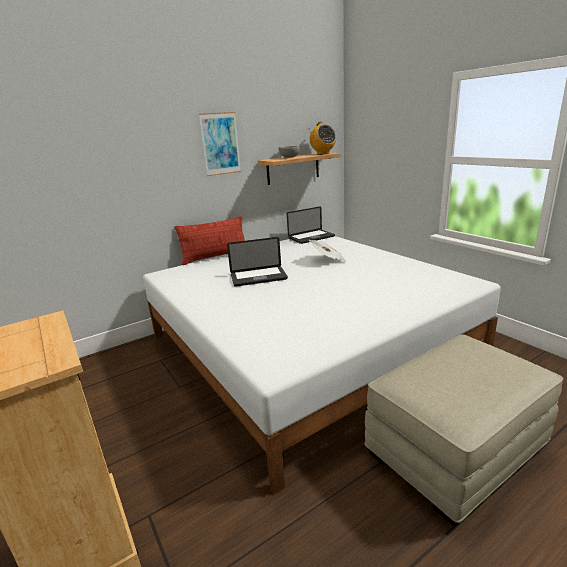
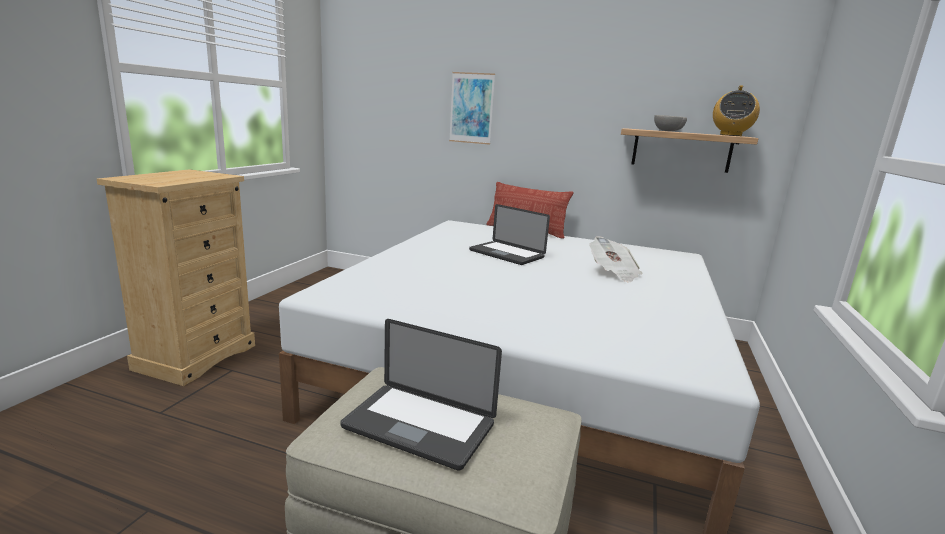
camera: 50 degrees right, 5 degrees down
(220, 144) = (574, 99): picture -> picture (471, 108)
(311, 237) = (668, 254): laptop -> laptop (419, 426)

